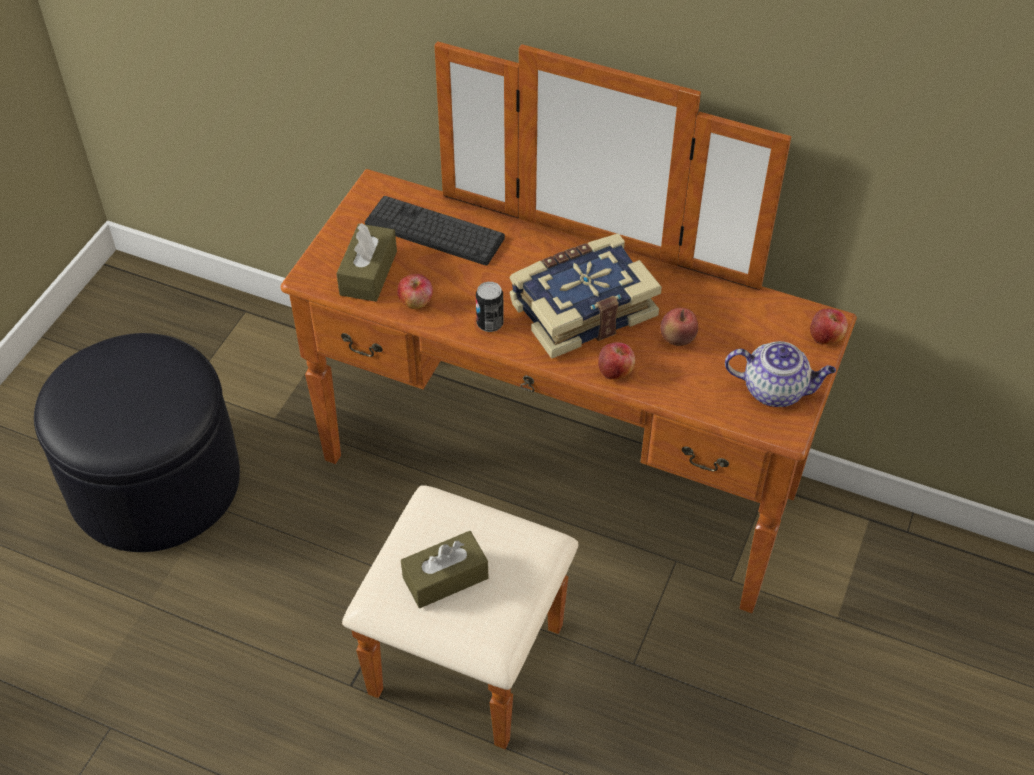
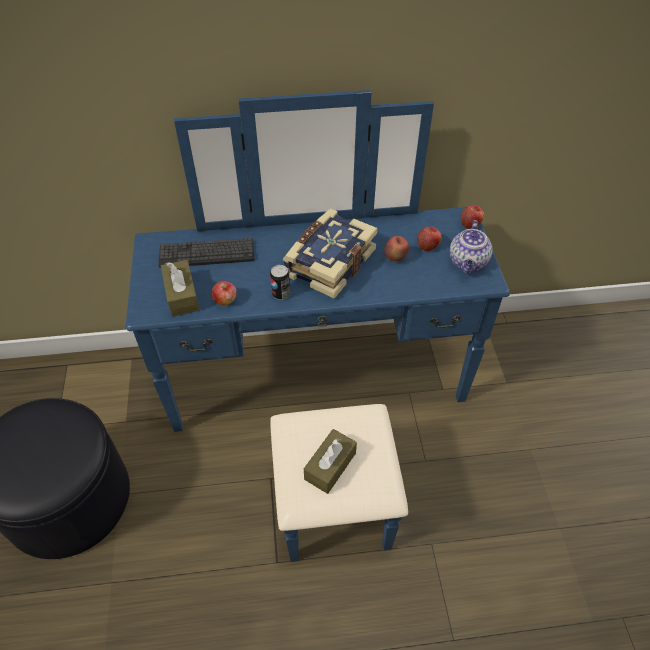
camera: 30 degrees left, 0 degrees up
(540, 516) = (321, 403): brown dresser -> blue dresser
(615, 371) = (375, 290): apple -> apple (428, 245)
(775, 390) = (468, 263): teapot -> teapot turned 120 degrees clockwise

